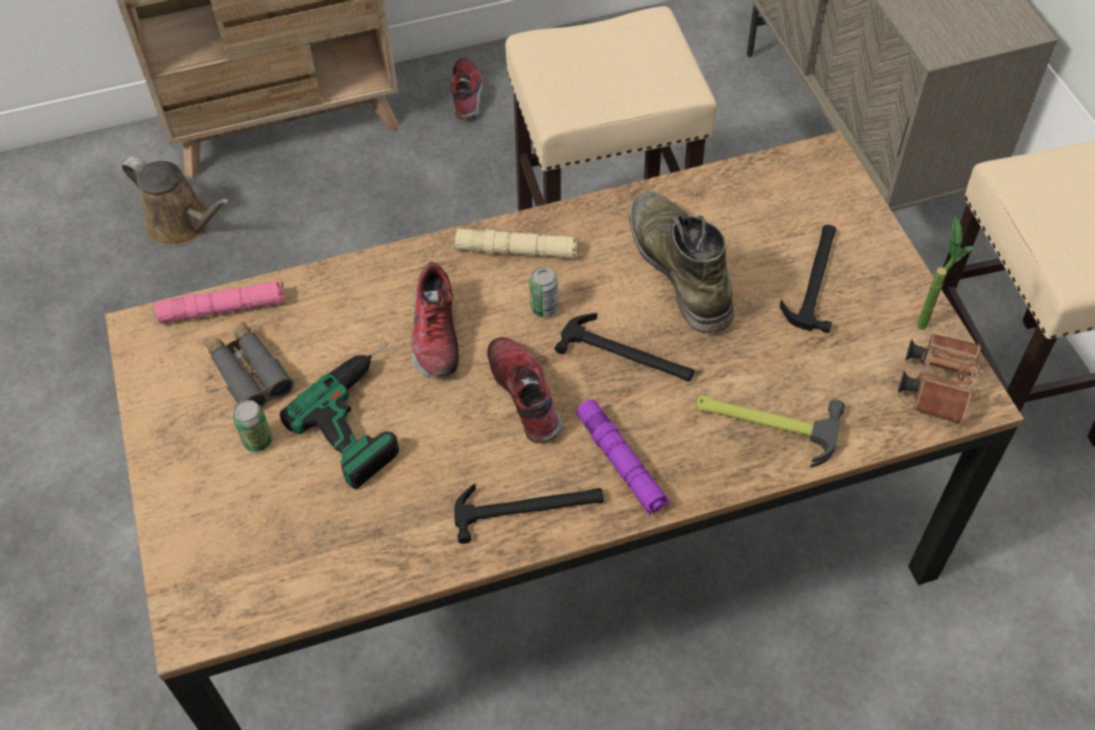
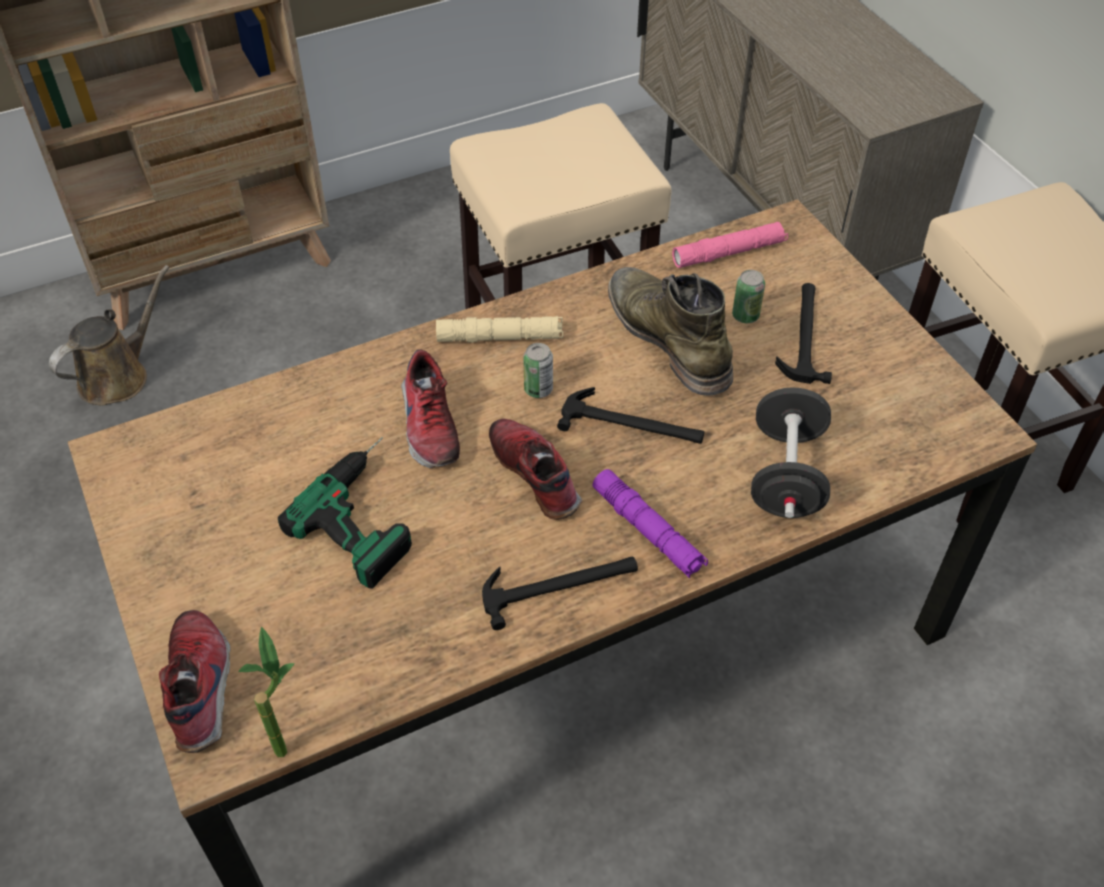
camera: 10 degrees left, 5 degrees down
(183, 224) = (118, 376): brown watering can -> brown watering can turned 75 degrees counterclockwise
(223, 309) = (198, 423): pink flashlight -> pink flashlight (729, 252)
(249, 372) = (235, 484): grey binoculars -> none
(258, 441) = (256, 551): can -> can (745, 316)
(468, 95) = (397, 227): shoe -> shoe (202, 686)
(765, 423) = (786, 475): hammer -> black dumbbell
(924, 318) = (919, 361): potted plant -> potted plant (287, 740)
(938, 383) = (946, 420): brown binoculars -> none

